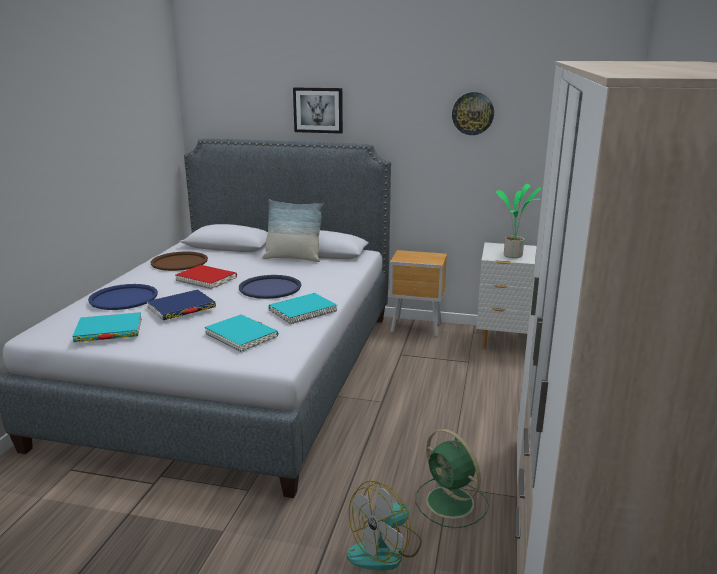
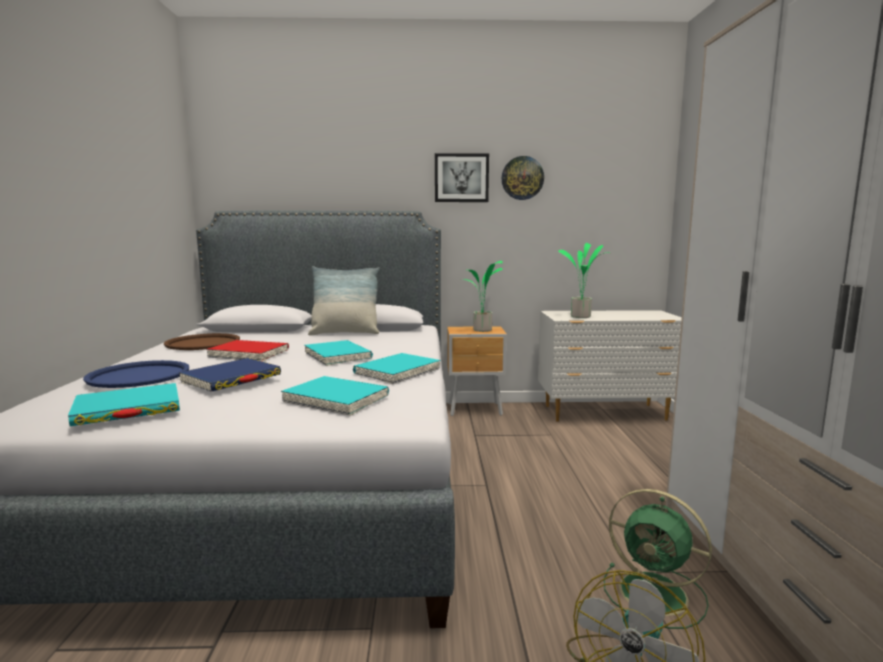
camera: 15 degrees left, 10 degrees down
(270, 288) = (337, 356): blue tray -> turquoise book
(318, 110) = (357, 177): picture -> picture (461, 178)
(424, 258) = (482, 330): none -> potted plant

